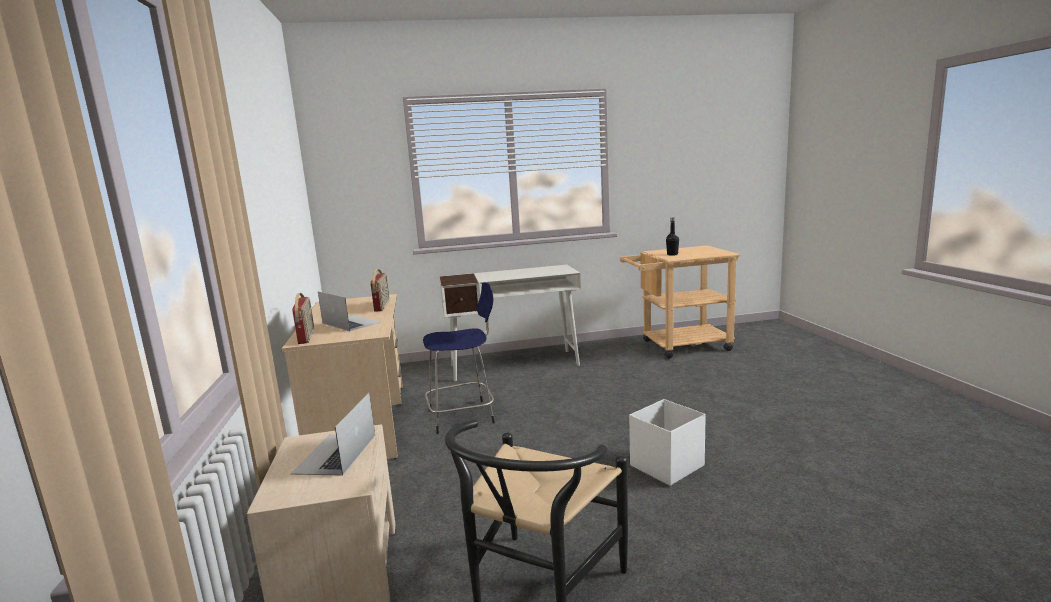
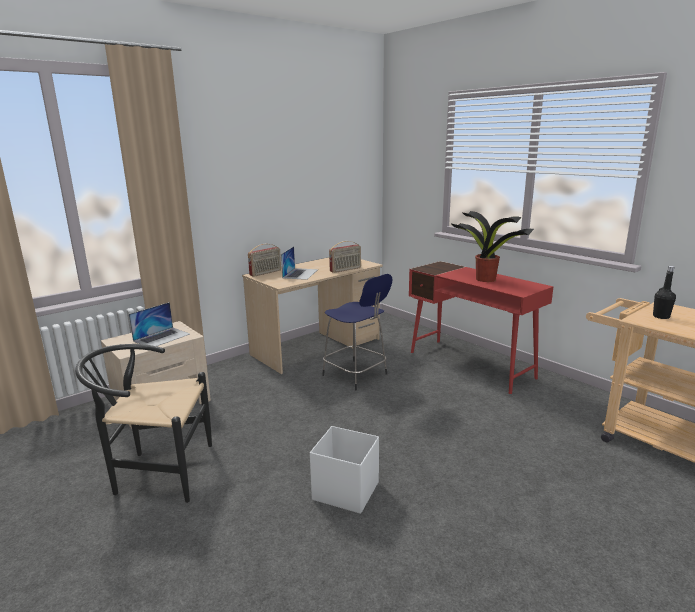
camera: 60 degrees right, 5 degrees up
(335, 454) = (162, 337): laptop -> laptop turned 150 degrees clockwise
(515, 365) = (471, 365): white desk -> red desk
(518, 273) = (484, 279): none -> potted plant

